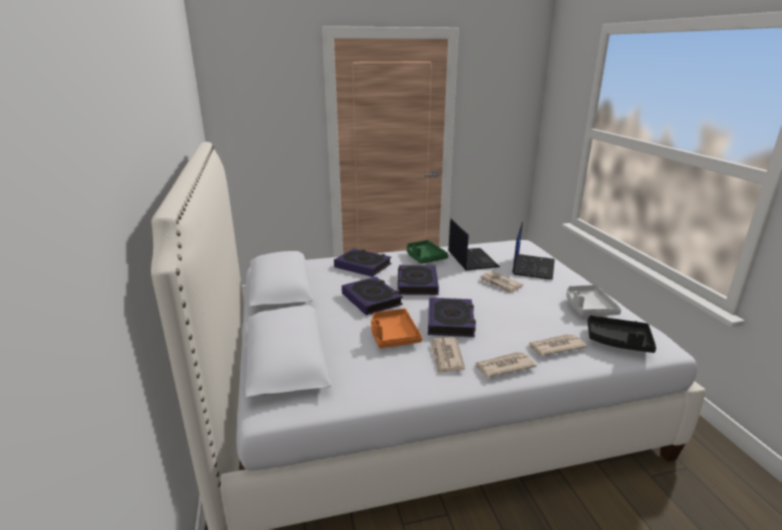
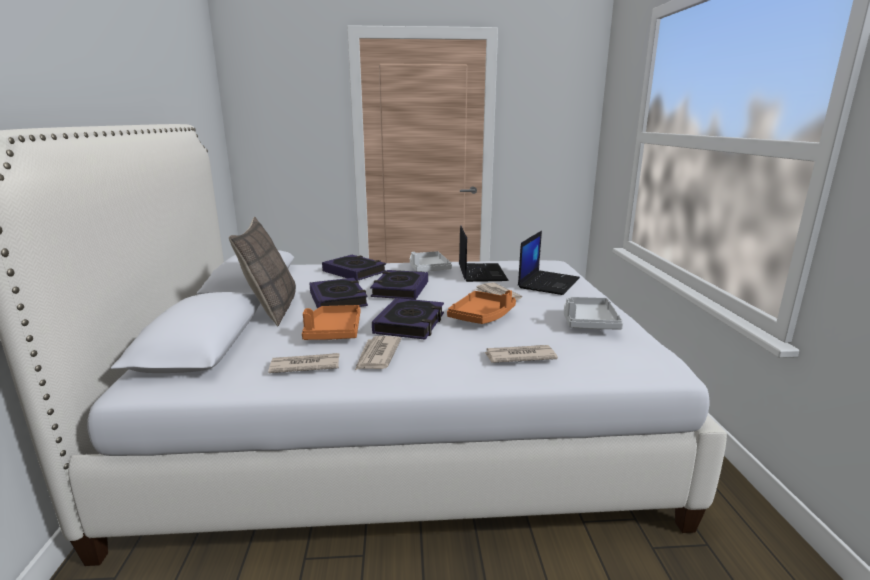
camera: 10 degrees right, 5 degrees down
(321, 315) = (271, 309): none -> pillow
(424, 257) = (428, 268): green tray -> white tray
(503, 366) = (439, 370): newspaper -> newspaper (304, 366)
(504, 308) = (482, 316): none -> orange tray
(618, 341) = (605, 357): black tray -> none

